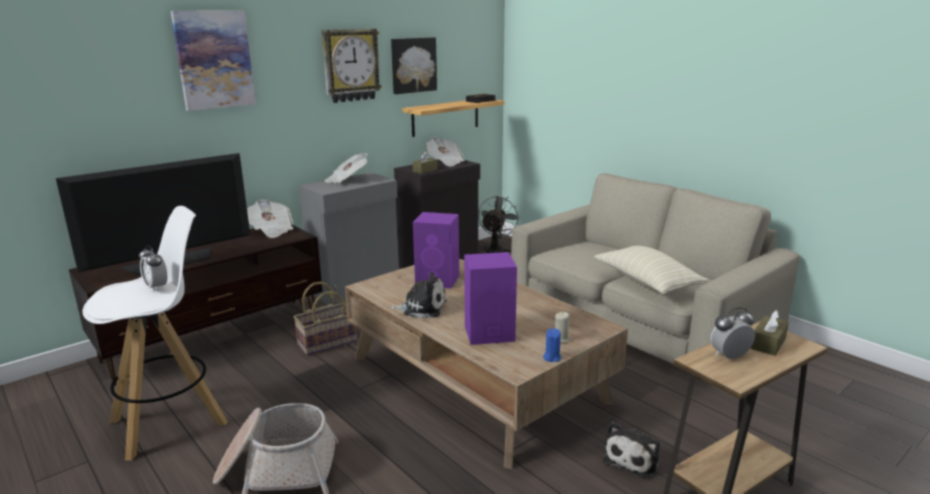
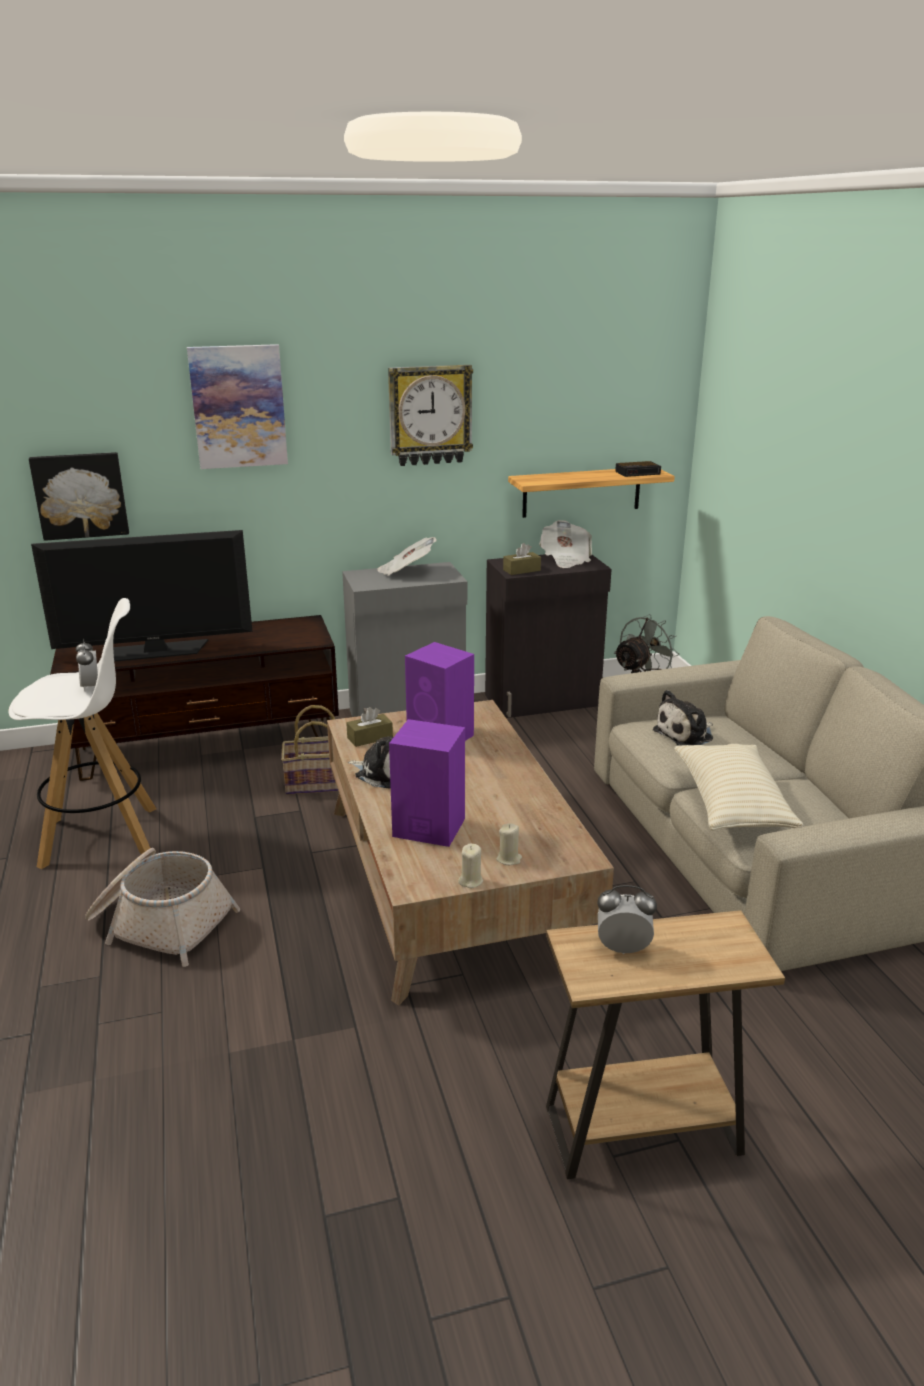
camera: 25 degrees right, 5 degrees up
(271, 230) = (293, 626): newspaper -> none
(413, 65) = (530, 415): picture -> picture (80, 495)
(552, 357) = (470, 881): blue candle -> beige candle
(633, 459) = (556, 1044): plush toy -> plush toy (686, 734)
(768, 343) = (702, 946): brown tissue box -> brown tissue box (370, 738)

